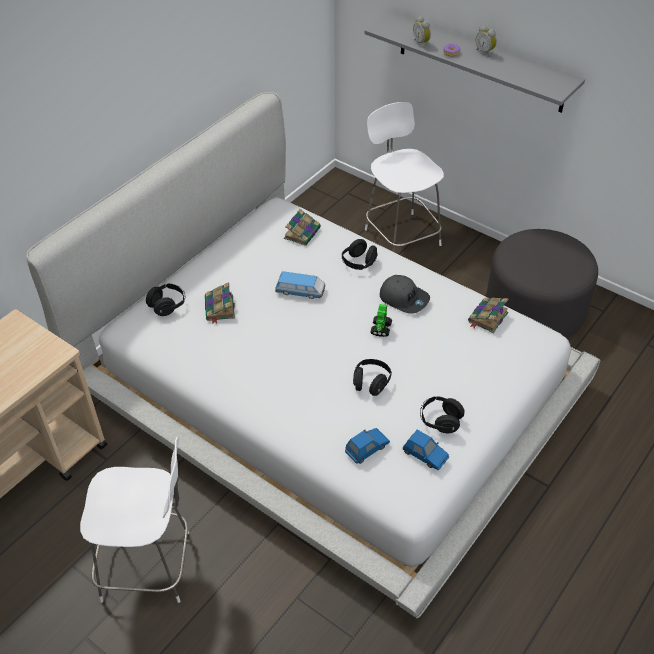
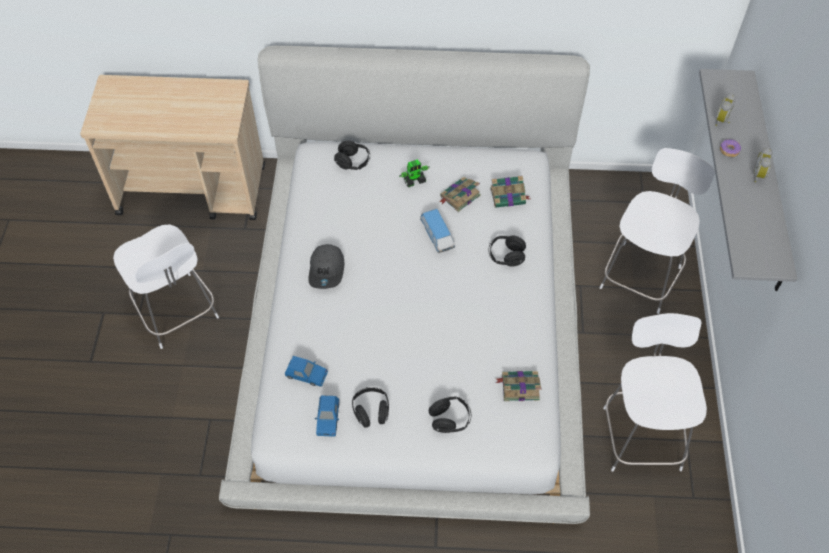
camera: 55 degrees right, 10 degrees up
(220, 308) = (375, 195): book -> book (459, 196)
(371, 383) = (375, 340): black headphones -> black headphones (450, 419)
(381, 328) = (441, 314): toy robot -> toy robot (414, 180)
(404, 298) = (490, 312): grey cap -> grey cap (327, 270)
(534, 309) = (641, 435): grey ottoman -> white chair

